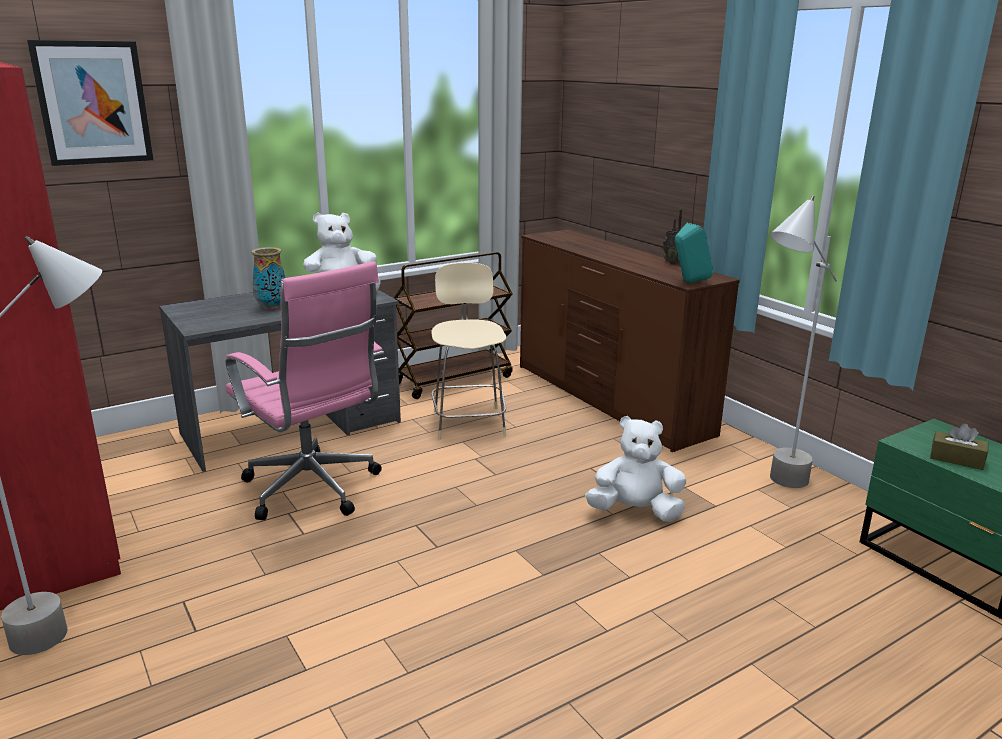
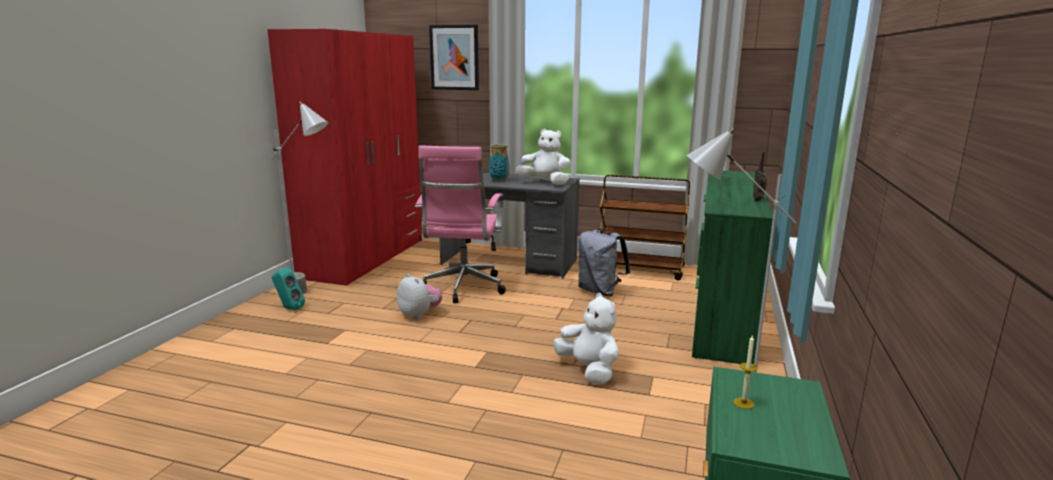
camera: 50 degrees right, 5 degrees down
(339, 554) = (419, 315): none -> plush toy
(468, 421) = (600, 291): beige chair -> grey backpack
(609, 399) = (721, 315): brown dresser -> green dresser
(689, 282) = (721, 210): turquoise speaker -> turquoise speaker (288, 308)
(956, 459) = (743, 403): brown tissue box -> candle

